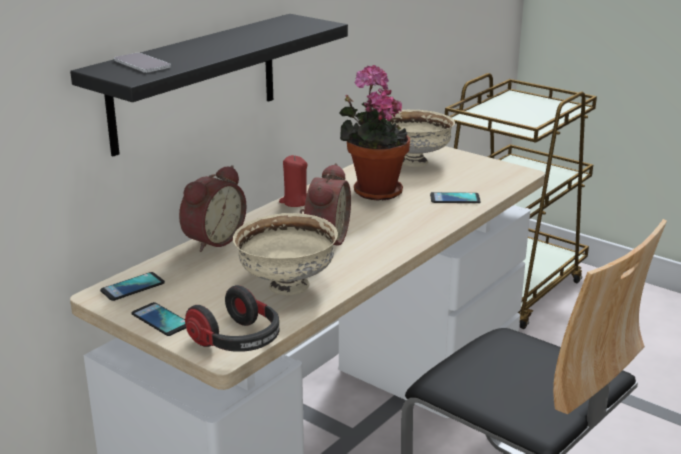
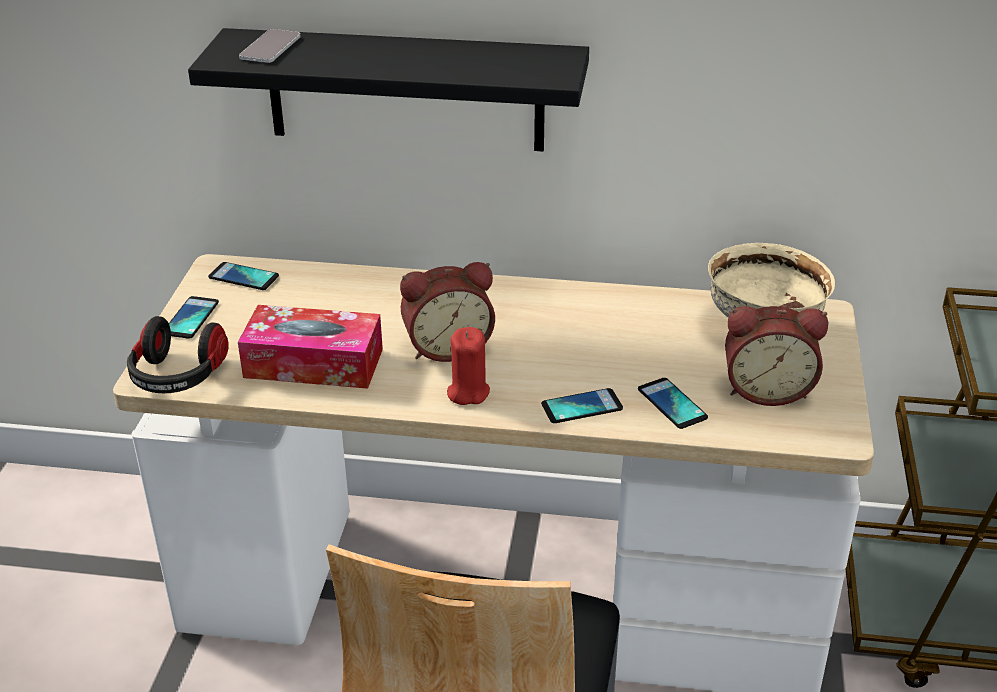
camera: 60 degrees right, 10 degrees up
(212, 240) = (383, 278): alarm clock -> alarm clock (767, 389)
(286, 286) = (313, 363): beige bowl -> tissue box
(295, 201) = (532, 291): red candle -> red candle (468, 392)
(373, 190) = (626, 333): potted plant -> none
(432, 220) = (582, 407): none -> phone

